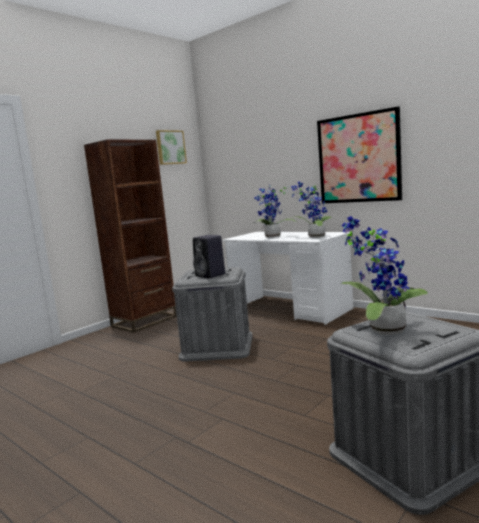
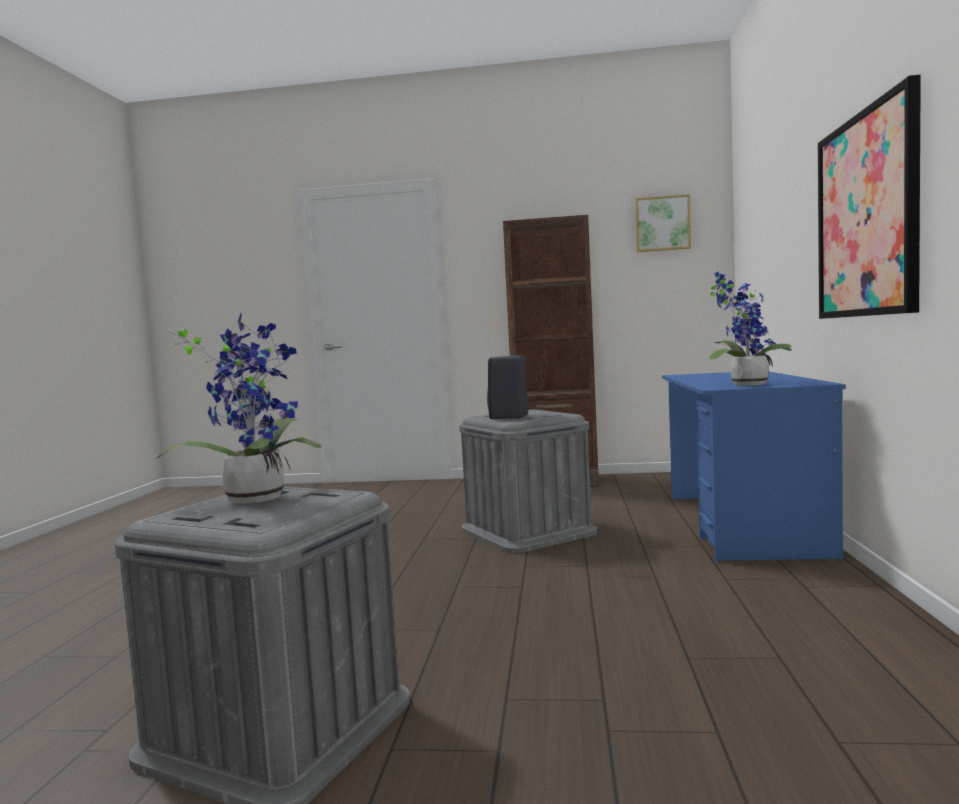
camera: 55 degrees right, 5 degrees down
(272, 237) = (712, 379): potted plant -> none
(290, 309) = (742, 524): white desk -> blue desk

